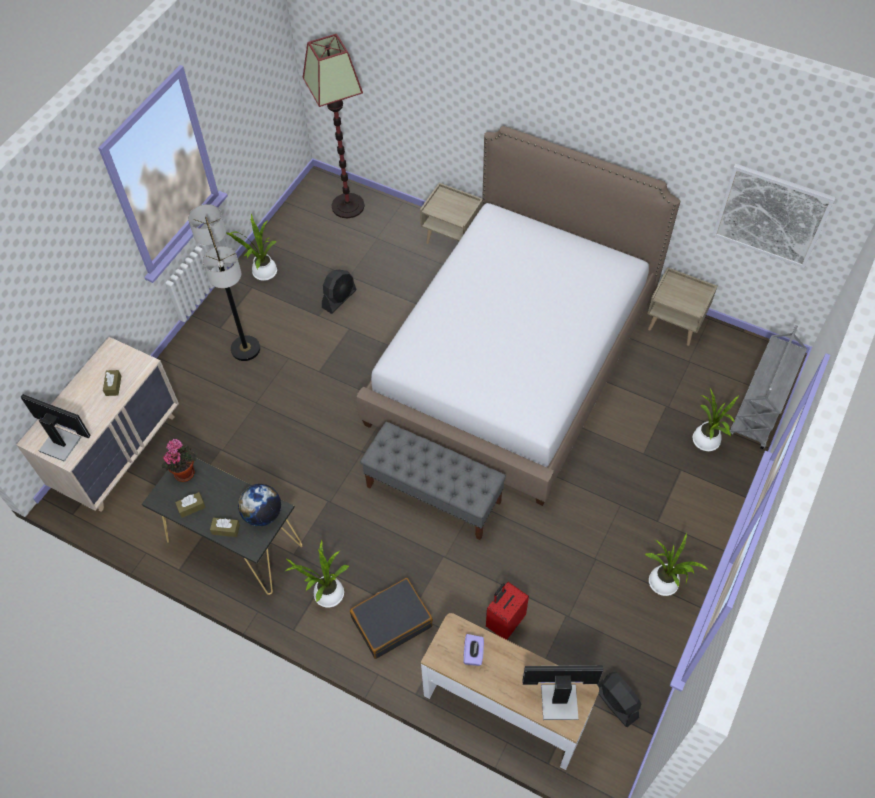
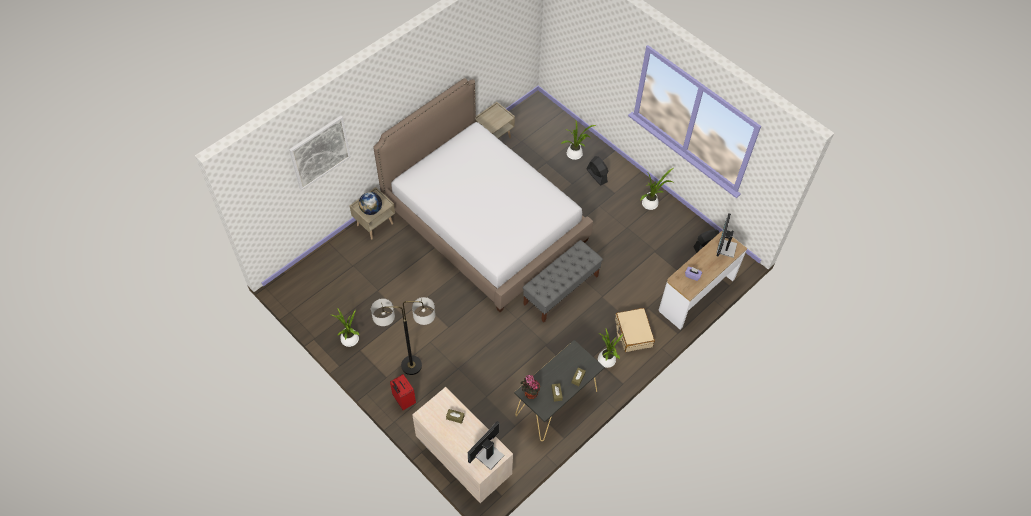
camera: 75 degrees left, 0 degrees up
(263, 514) = (574, 357): globe -> globe (371, 210)
(339, 299) = (394, 300): black fan -> black fan (596, 175)
(348, 205) = (314, 274): floor lamp -> none
(391, 621) = (633, 333): black suitcase -> beige suitcase
(505, 621) = (649, 280): red suitcase -> red suitcase (403, 400)
(758, 411) = (565, 125): grey cart -> none
(771, 215) = (506, 46): picture -> picture (320, 152)

